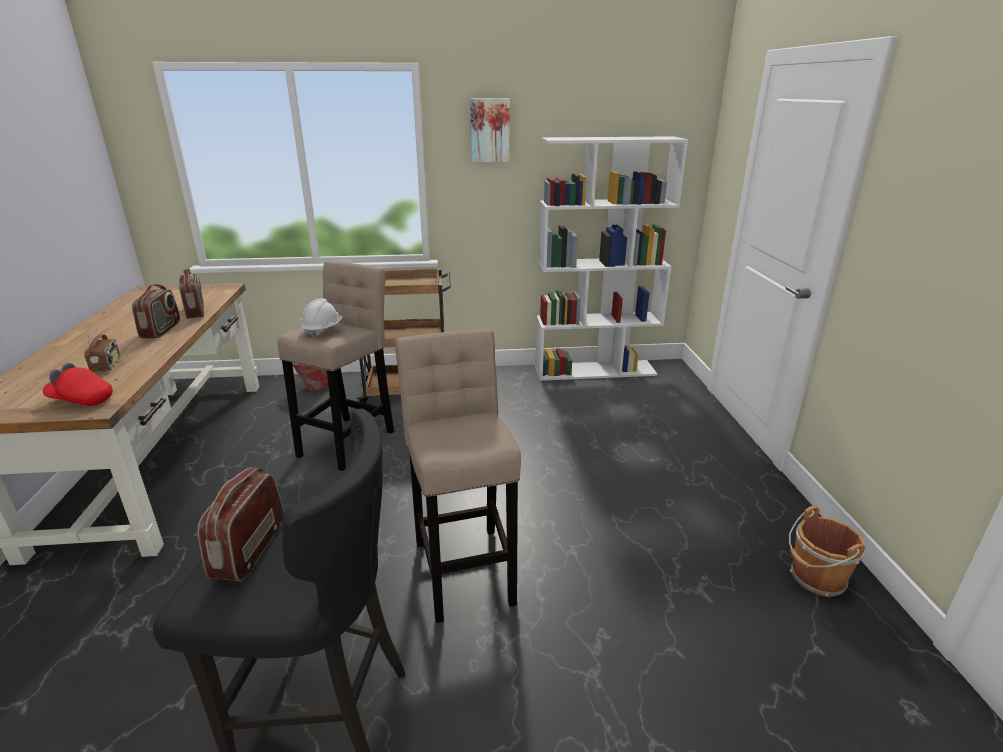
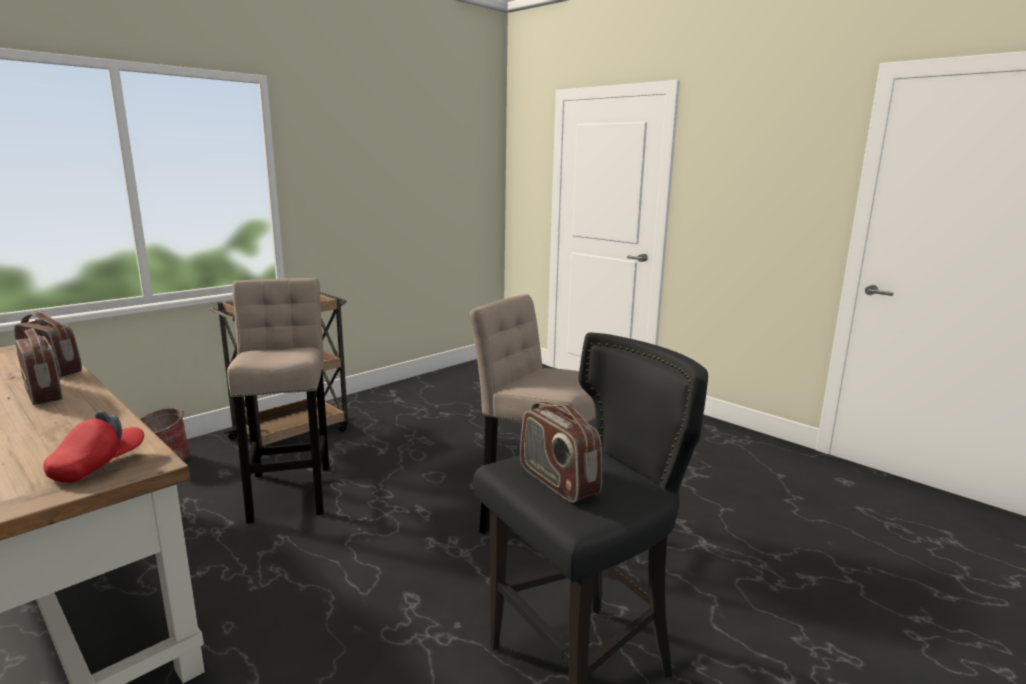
camera: 40 degrees left, 10 degrees down
(81, 399) = (98, 465): red cap -> red cap turned 150 degrees clockwise
(107, 366) = (48, 435): radio -> none
(322, 330) = (272, 354): white hard hat -> none
(490, 130) = (337, 147): picture -> none
(595, 370) = (450, 374): white bookcase -> none
(815, 579) = (738, 444): brown bucket -> none

